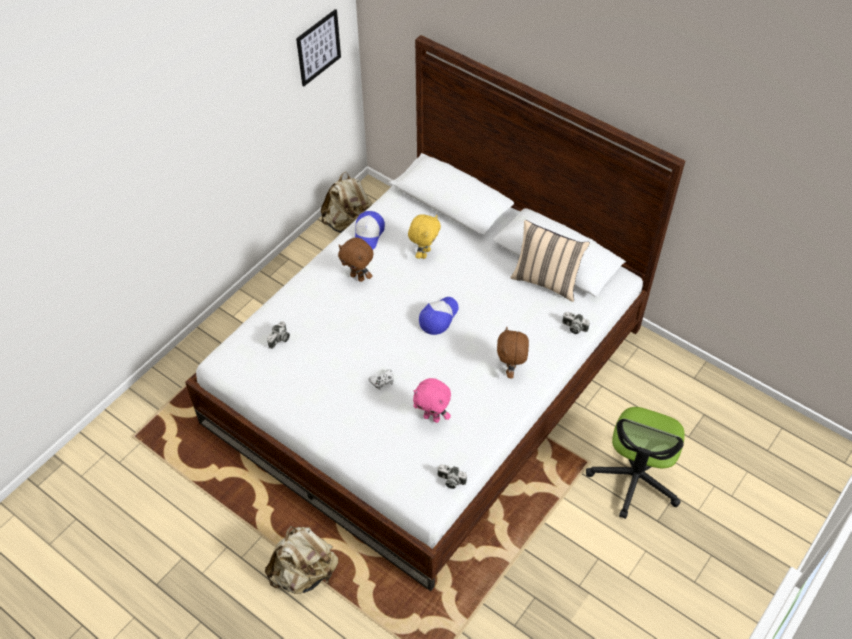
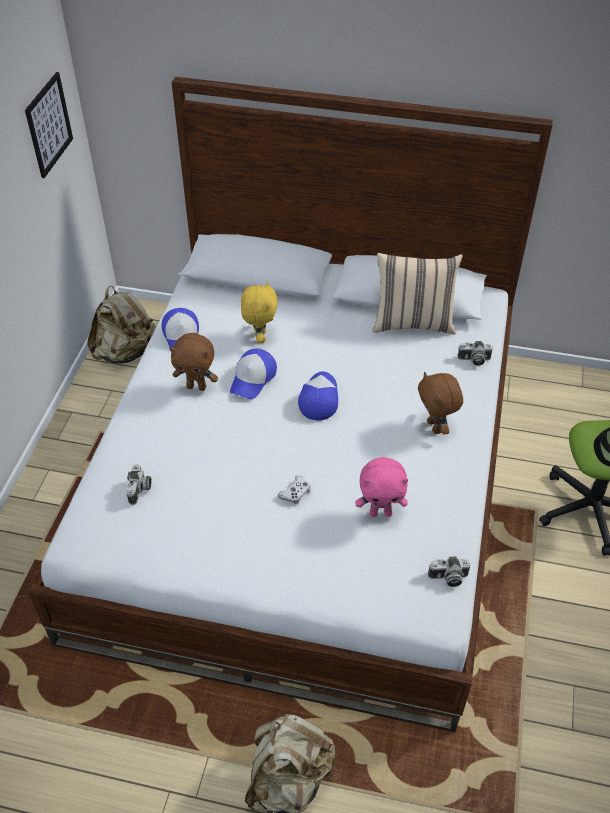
camera: 25 degrees left, 5 degrees down
(400, 285) = (253, 379): none -> cap

